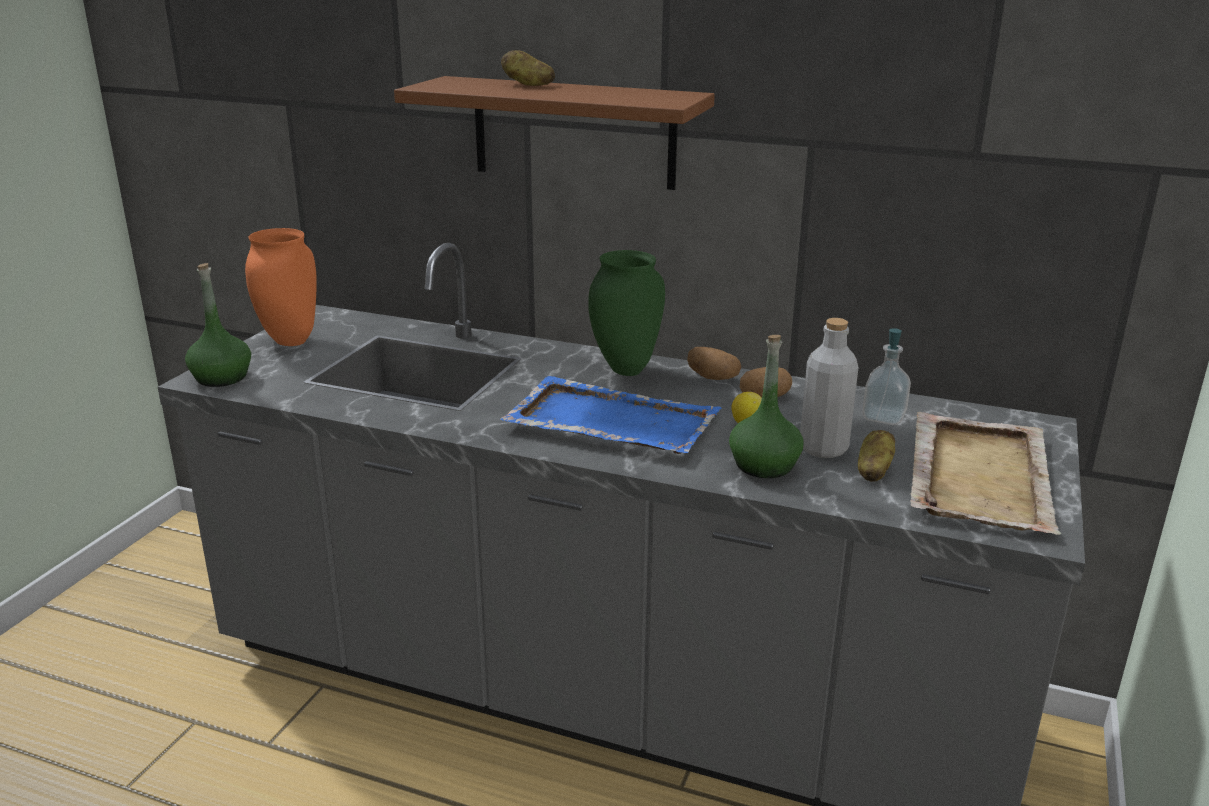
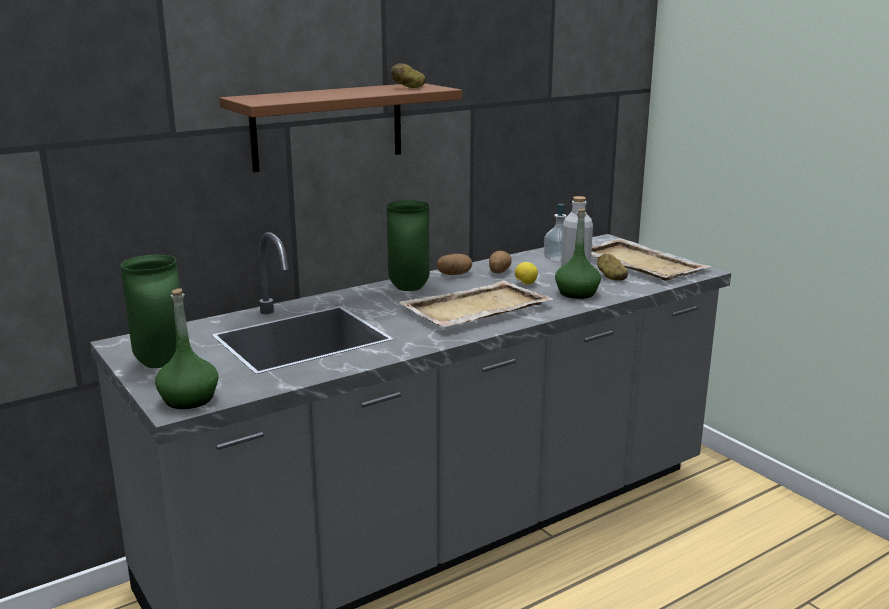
camera: 55 degrees left, 5 degrees down
(291, 342) = (162, 363): orange vase -> green vase
(527, 84) = (310, 92): potato -> potato (409, 88)
(610, 421) = (474, 308): blue tray -> beige tray

